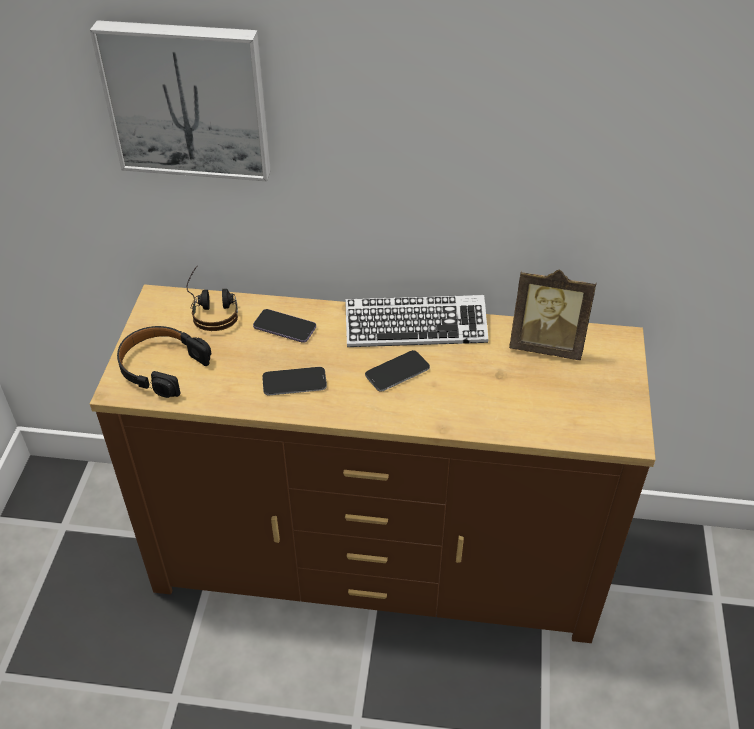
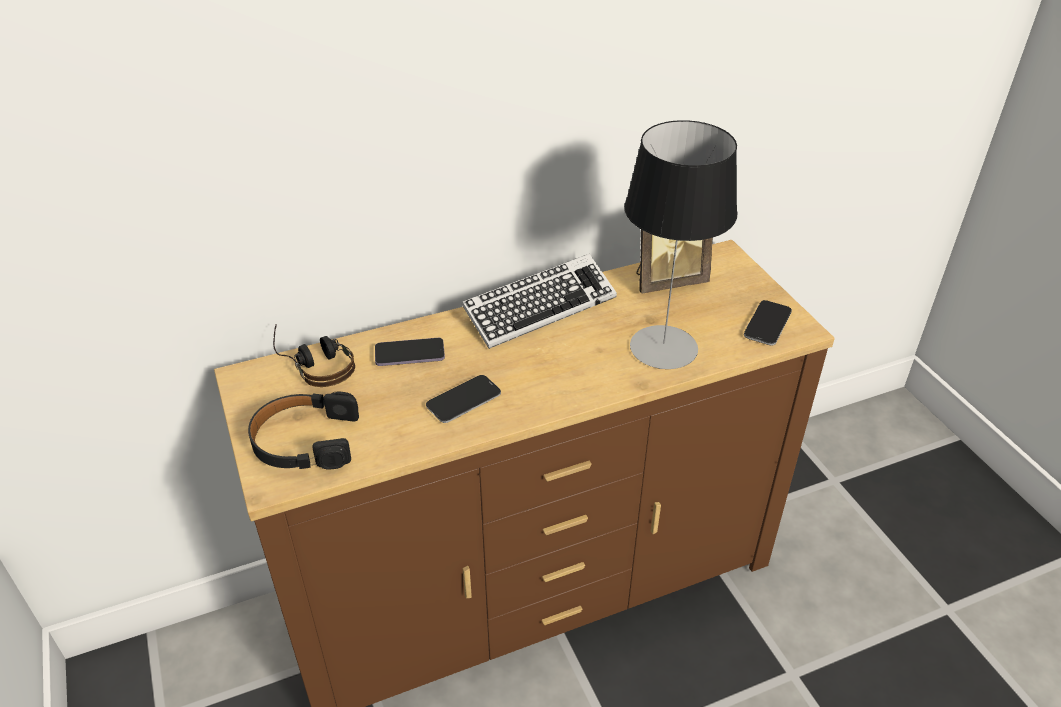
camera: 30 degrees left, 5 degrees down
(188, 99) = (250, 114): picture -> none
(397, 372) = (556, 352): phone -> phone (767, 324)
(489, 404) = (663, 347): none -> table lamp

